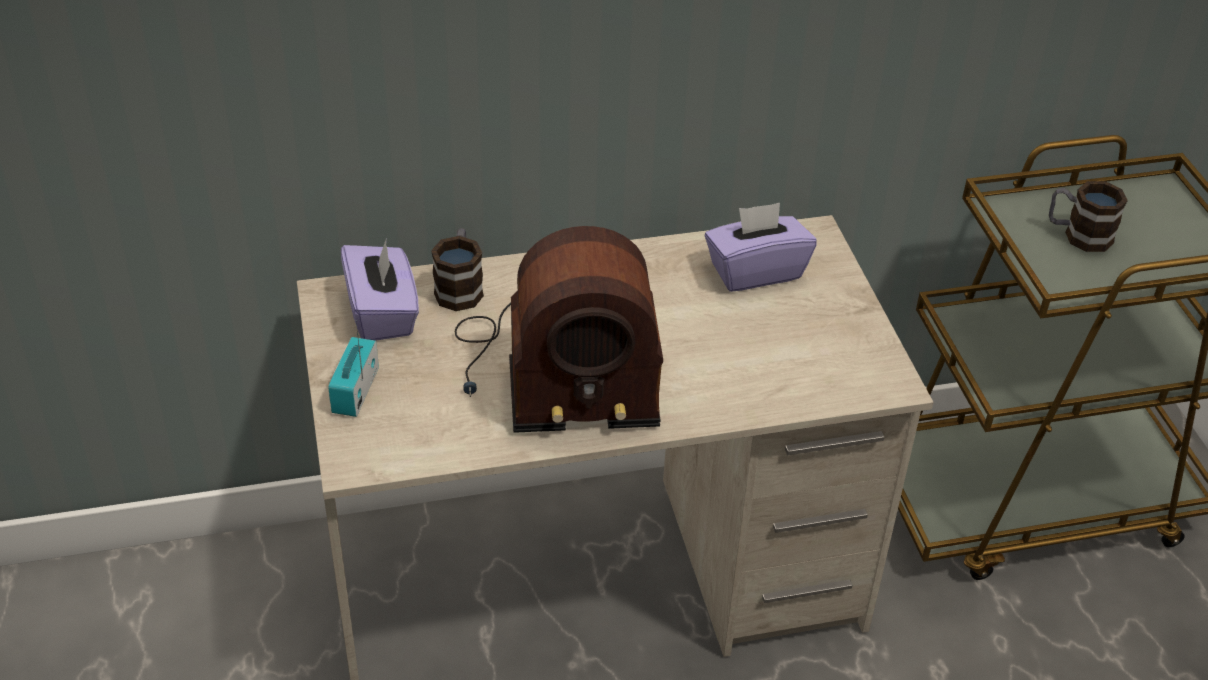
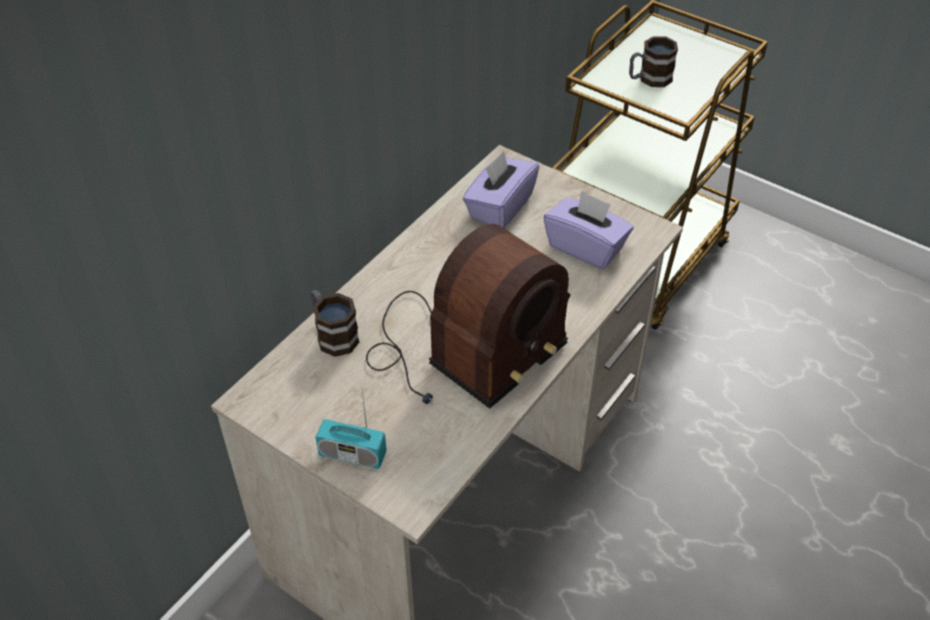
camera: 40 degrees left, 5 degrees up
(355, 391) = (352, 454): radio -> radio turned 45 degrees counterclockwise
(383, 314) = (303, 388): purple tissue box -> purple tissue box (586, 247)

